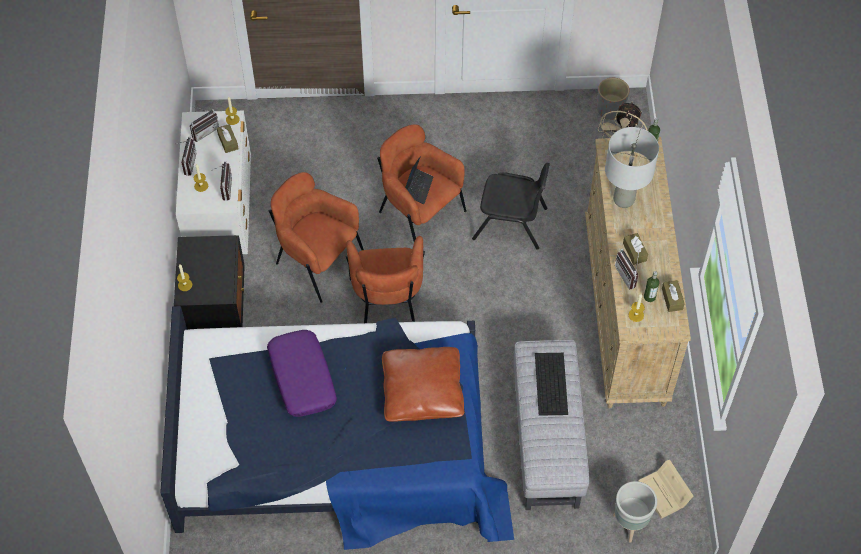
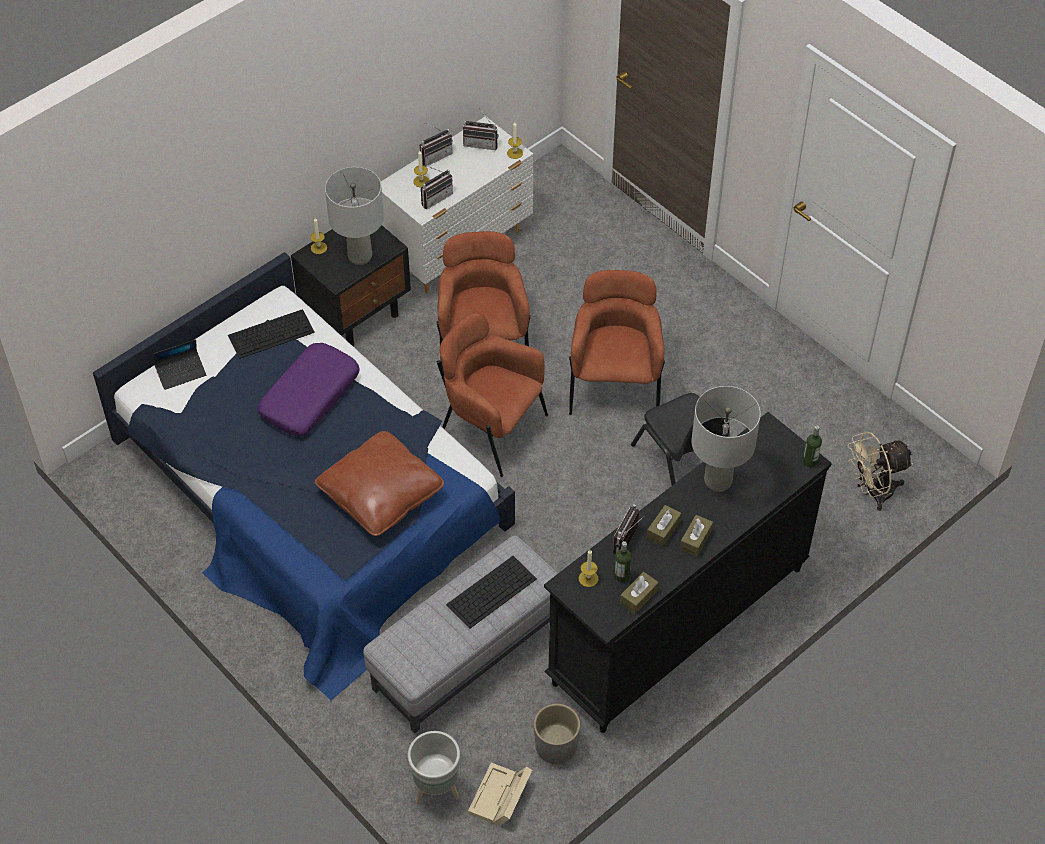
camera: 50 degrees right, 5 degrees down
(217, 267) = (359, 256): none -> grey table lamp
(224, 364) = (272, 333): none -> keyboard
(228, 142) = (487, 166): brown tissue box -> brown tissue box (695, 540)
(388, 304) = (491, 429): brown armchair -> brown armchair turned 75 degrees clockwise
(418, 188) = (609, 344): laptop -> laptop (181, 372)
(610, 109) = (911, 452): grey planter -> grey planter (556, 747)
(625, 313) = (677, 626): beige dresser -> black dresser

